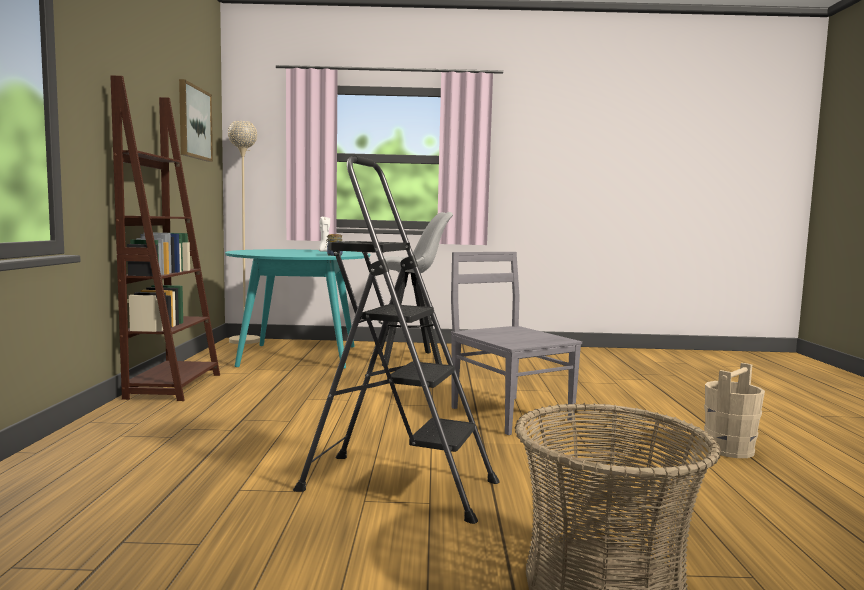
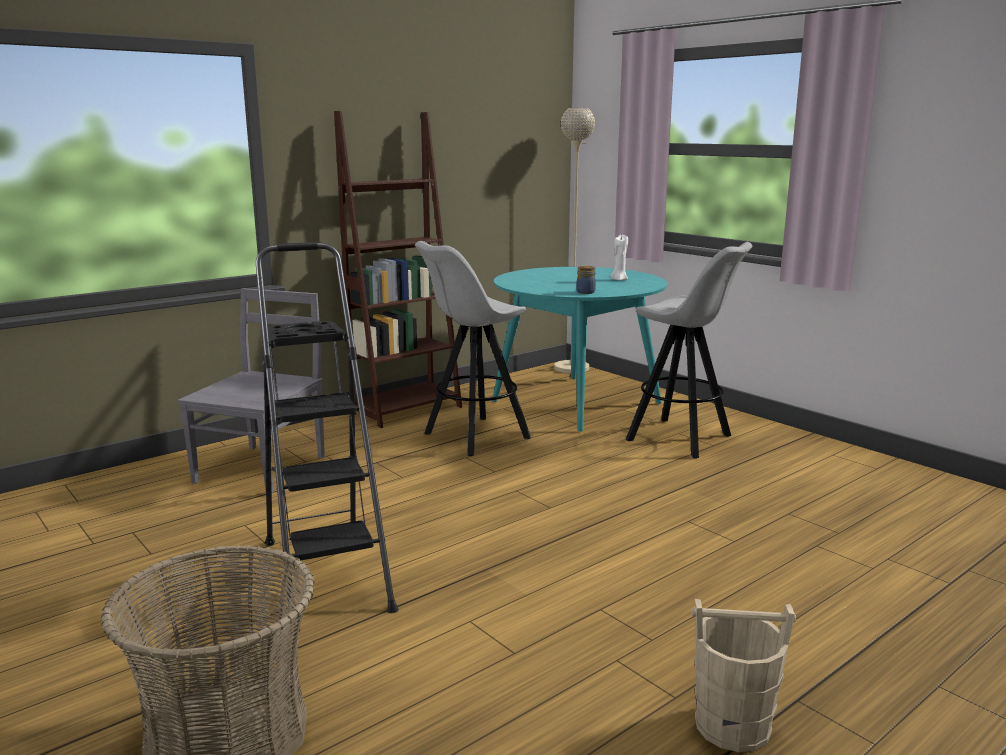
camera: 50 degrees right, 10 degrees up
(194, 123) = (502, 122): picture -> none
(278, 387) = (474, 436): none -> grey stool
(509, 413) = (599, 549): grey chair -> grey chair (263, 468)

